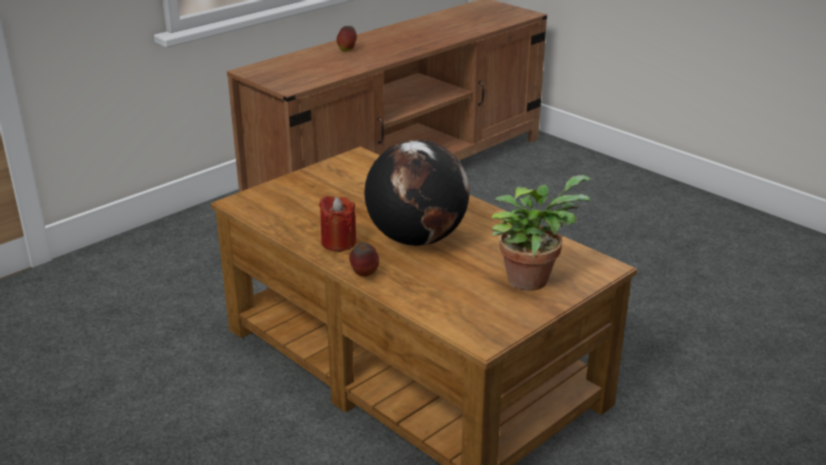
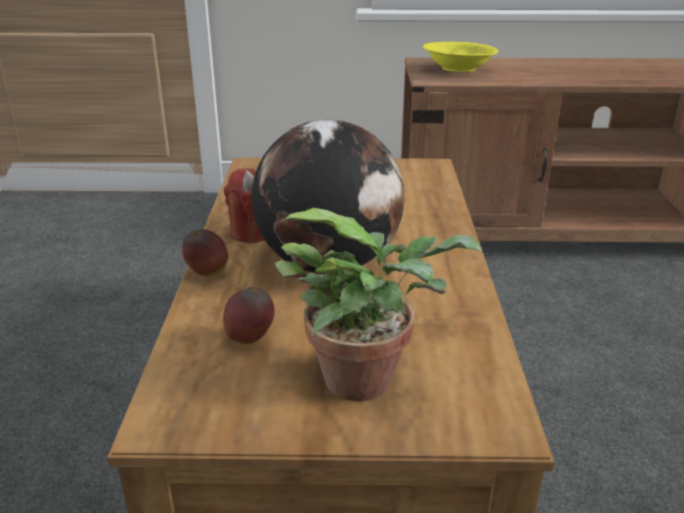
camera: 45 degrees right, 0 degrees up
(292, 72) = (458, 70): none -> yellow bowl
(347, 50) = (550, 66): apple -> apple (250, 340)

